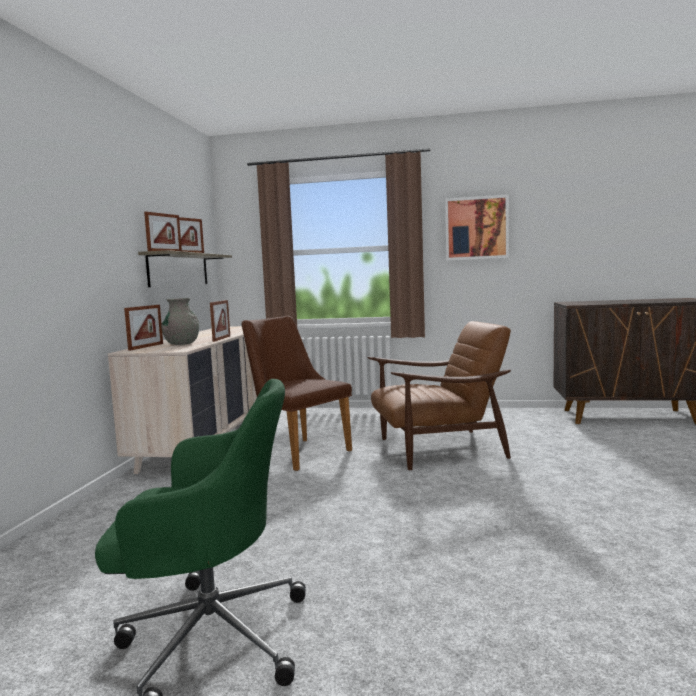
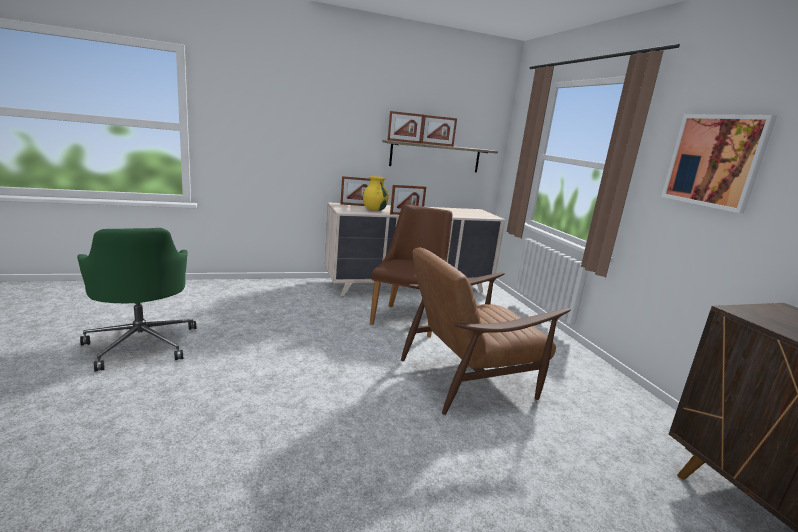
camera: 60 degrees right, 10 degrees up
(182, 344) = (374, 209): grey vase -> yellow vase
(438, 449) = (469, 377): brown armchair -> brown armchair turned 105 degrees clockwise

